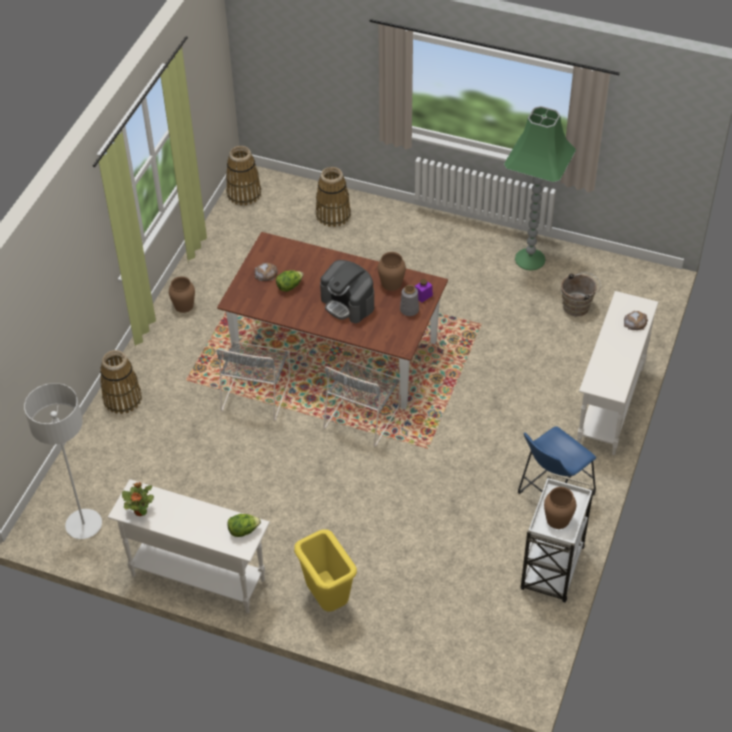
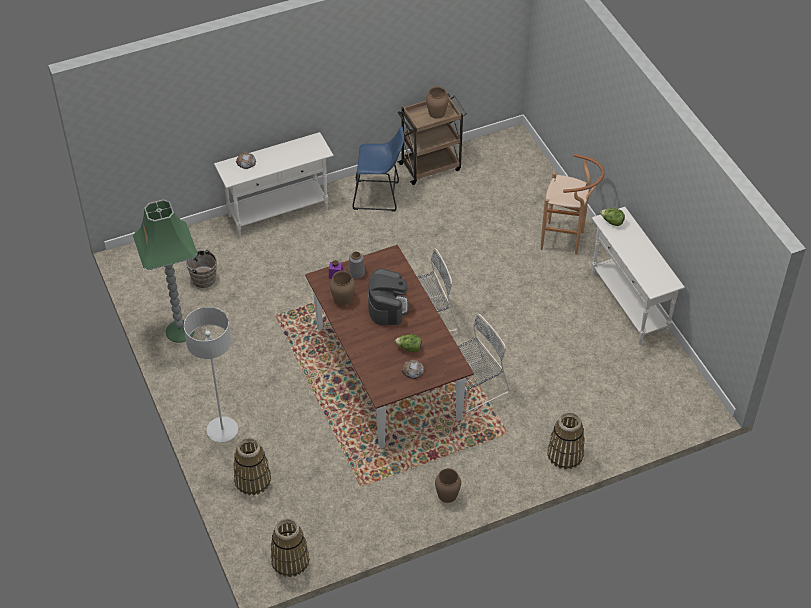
camera: 135 degrees left, 0 degrees up
(84, 525) = (670, 387): grey floor lamp -> grey floor lamp (222, 430)
(140, 511) = (661, 275): potted plant -> none
(327, 598) = (566, 240): yellow trash can -> brown stool
(552, 570) = (431, 166): white cart -> brown cart

